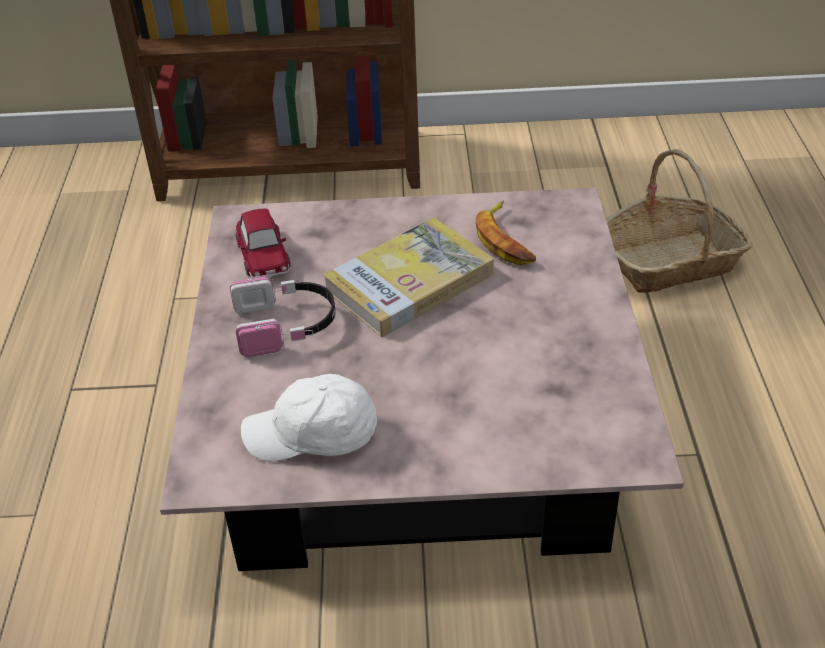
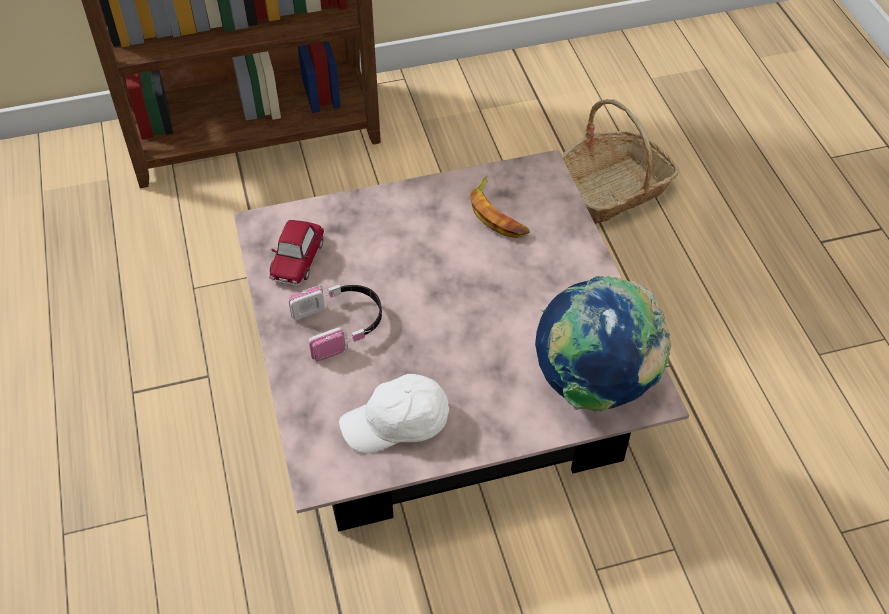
camera: 15 degrees left, 10 degrees up
(263, 256) = (297, 259): toy car -> toy car turned 45 degrees clockwise
(409, 282) = (430, 267): book -> none
(569, 430) = (594, 384): none -> globe

